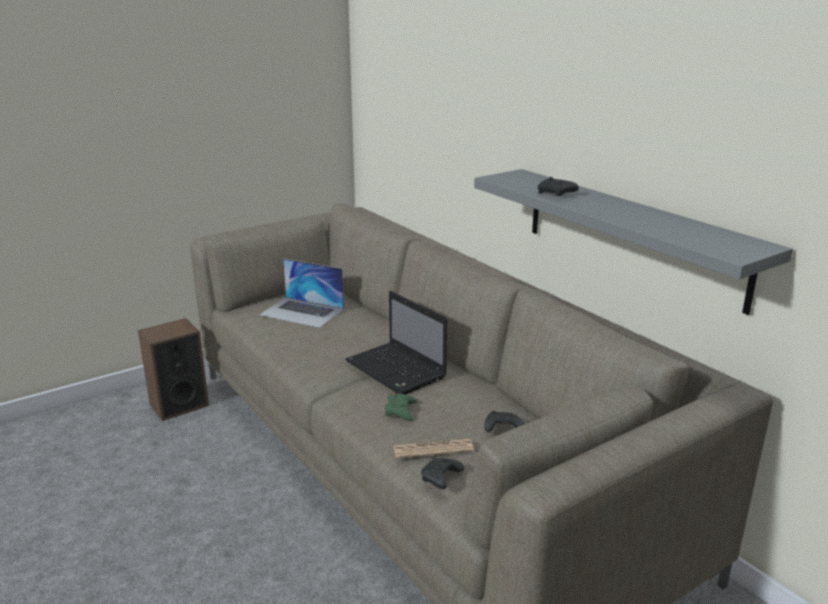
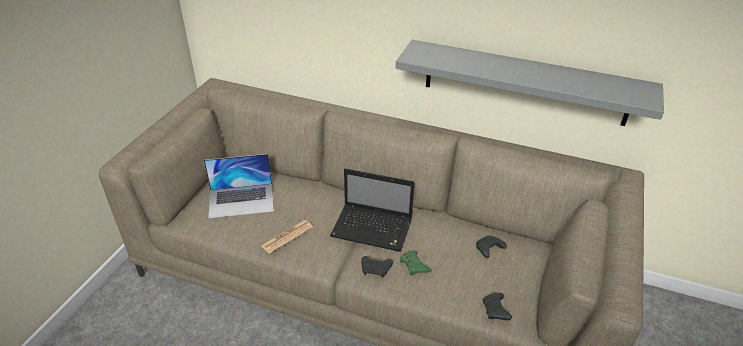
camera: 35 degrees left, 15 degrees up
(179, 405) = (138, 315): speaker -> none
(433, 449) = (467, 288): newspaper -> newspaper (287, 237)
(556, 194) = (476, 66): black game controller -> black game controller (376, 270)

